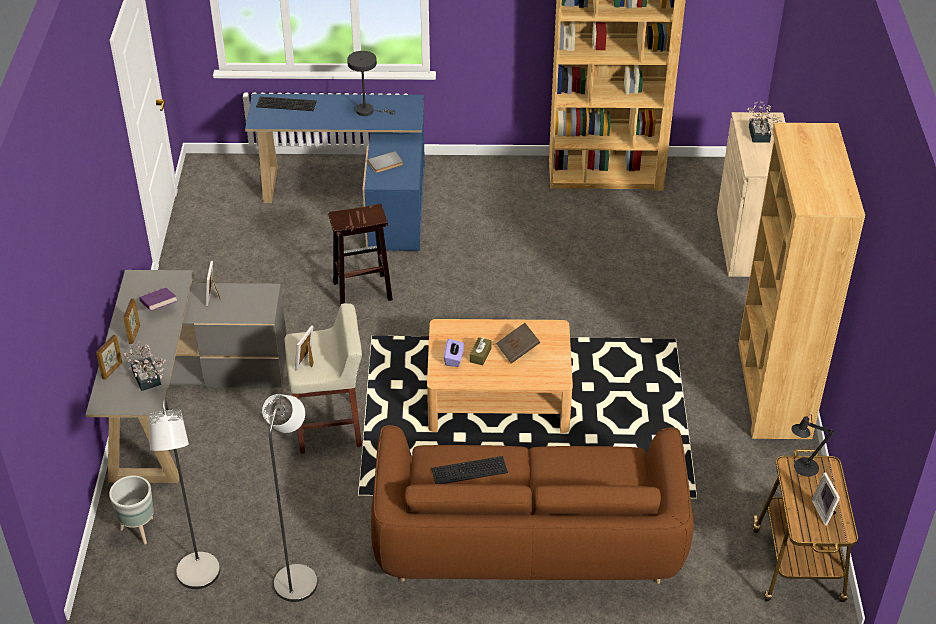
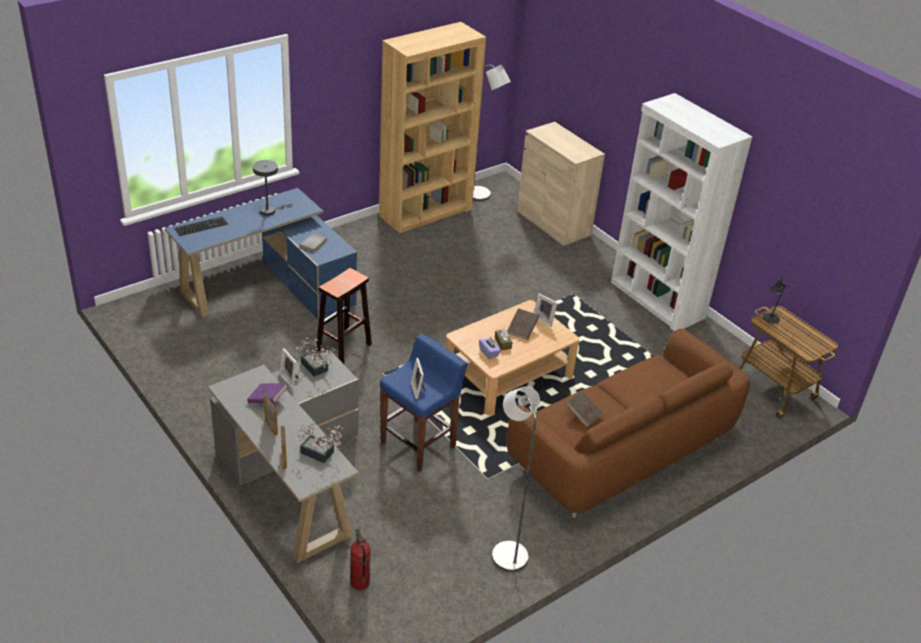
camera: 40 degrees left, 5 degrees down
(139, 530) = (359, 582): grey planter -> fire extinguisher
(198, 578) = (440, 591): grey floor lamp -> grey floor lamp (482, 196)
(330, 426) = (419, 444): beige stool -> blue stool
(469, 471) = (583, 414): keyboard -> brown book
(759, 136) = (558, 139): potted plant -> potted plant (316, 369)
(772, 390) = (657, 300): brown bookcase -> white bookcase
(825, 511) = (806, 337): picture frame -> picture frame (544, 320)

